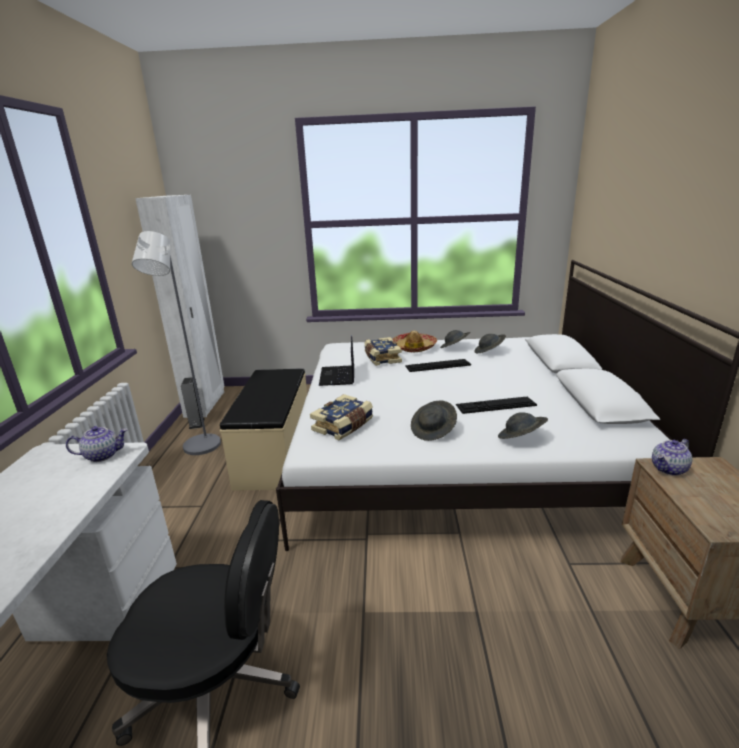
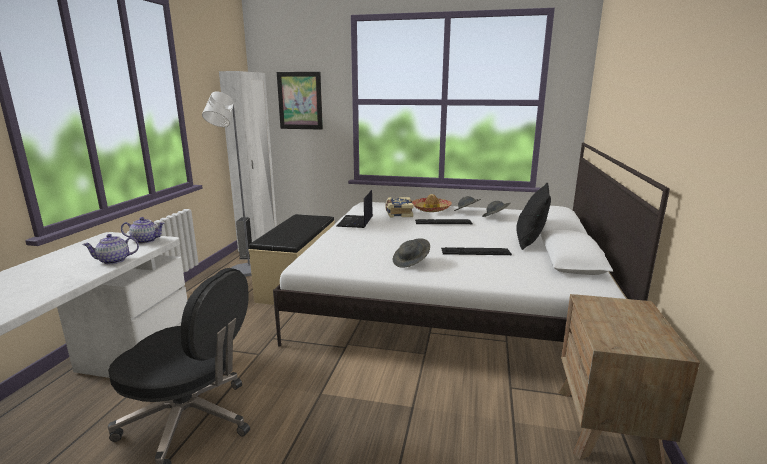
camera: 10 degrees right, 5 degrees down
(238, 226) = (300, 101): none -> picture
(344, 426) = (340, 252): book -> none
(521, 438) = (481, 274): grey hat -> none
(544, 383) = (529, 242): none -> black pillow
(669, 469) = (594, 303): teapot -> teapot (113, 261)

